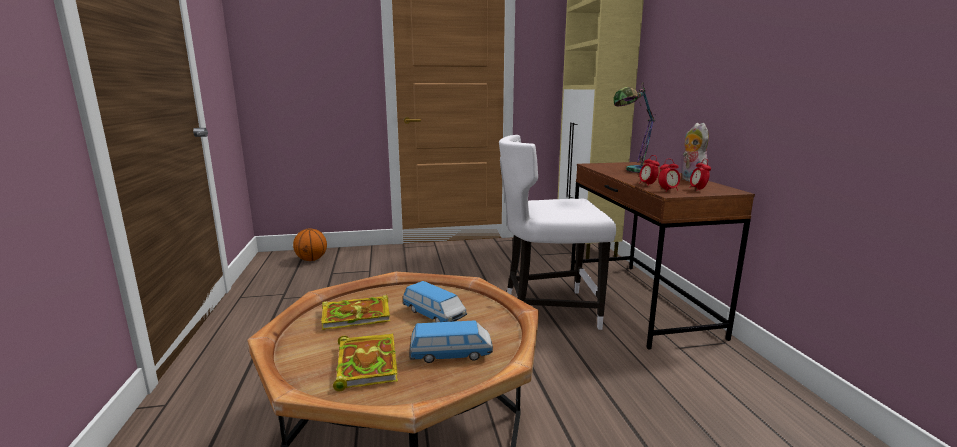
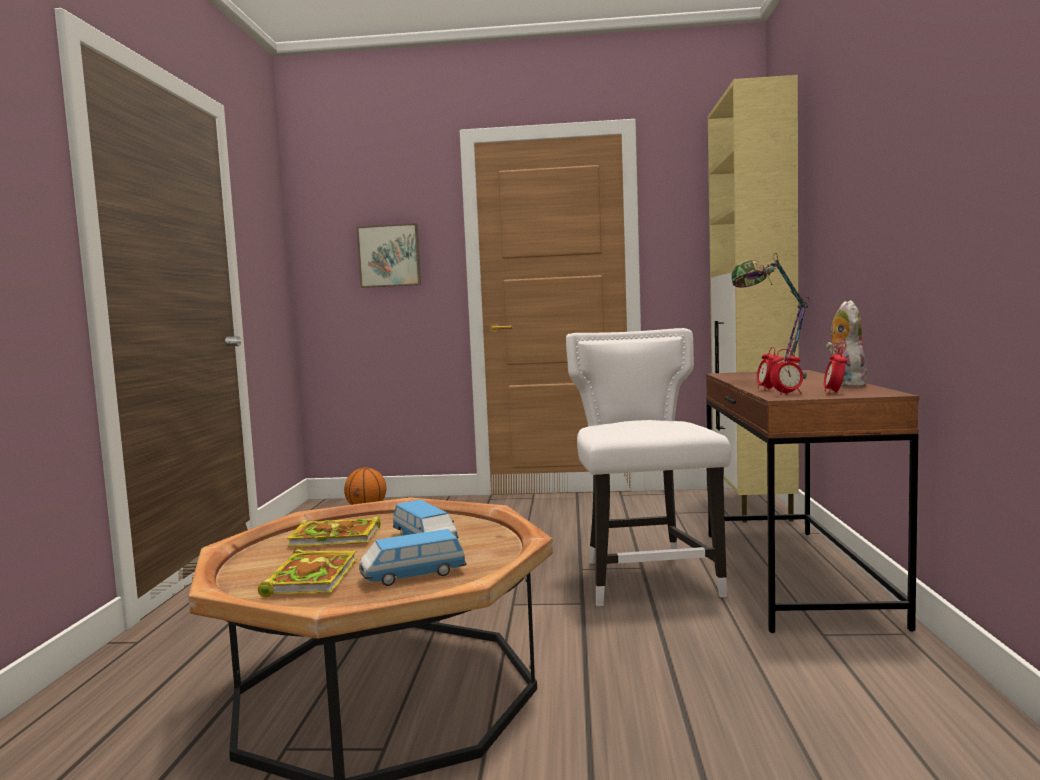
camera: 15 degrees right, 10 degrees down
(320, 58) = (389, 256): none -> picture
(451, 354) = (413, 575): toy car -> toy car turned 150 degrees clockwise
(547, 310) = (646, 578): white chair -> white chair turned 75 degrees clockwise

